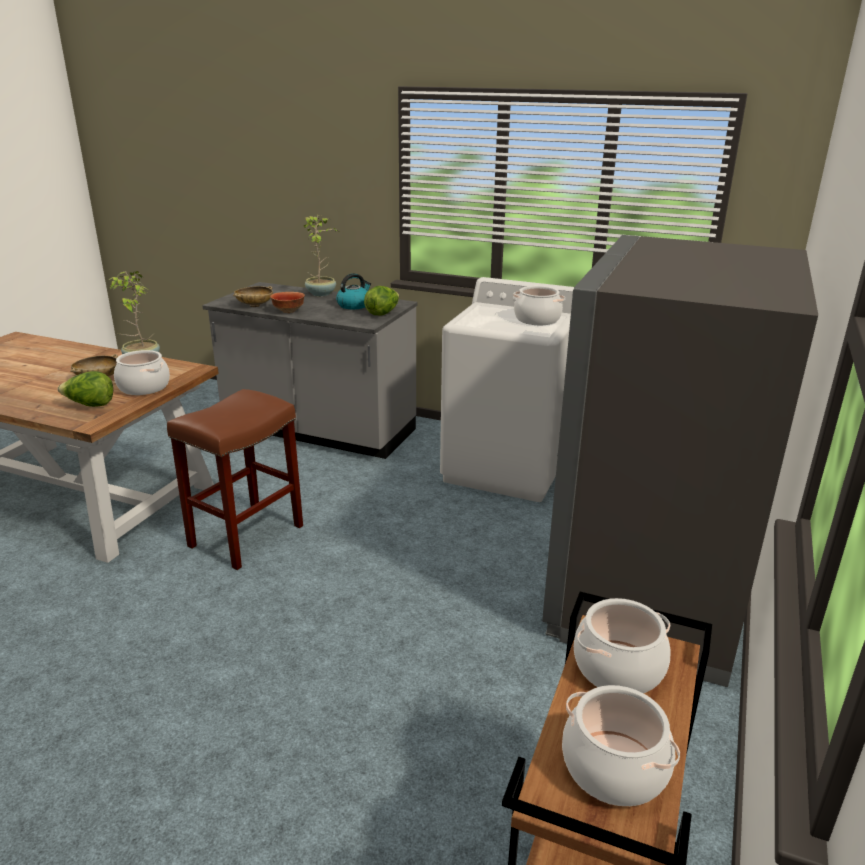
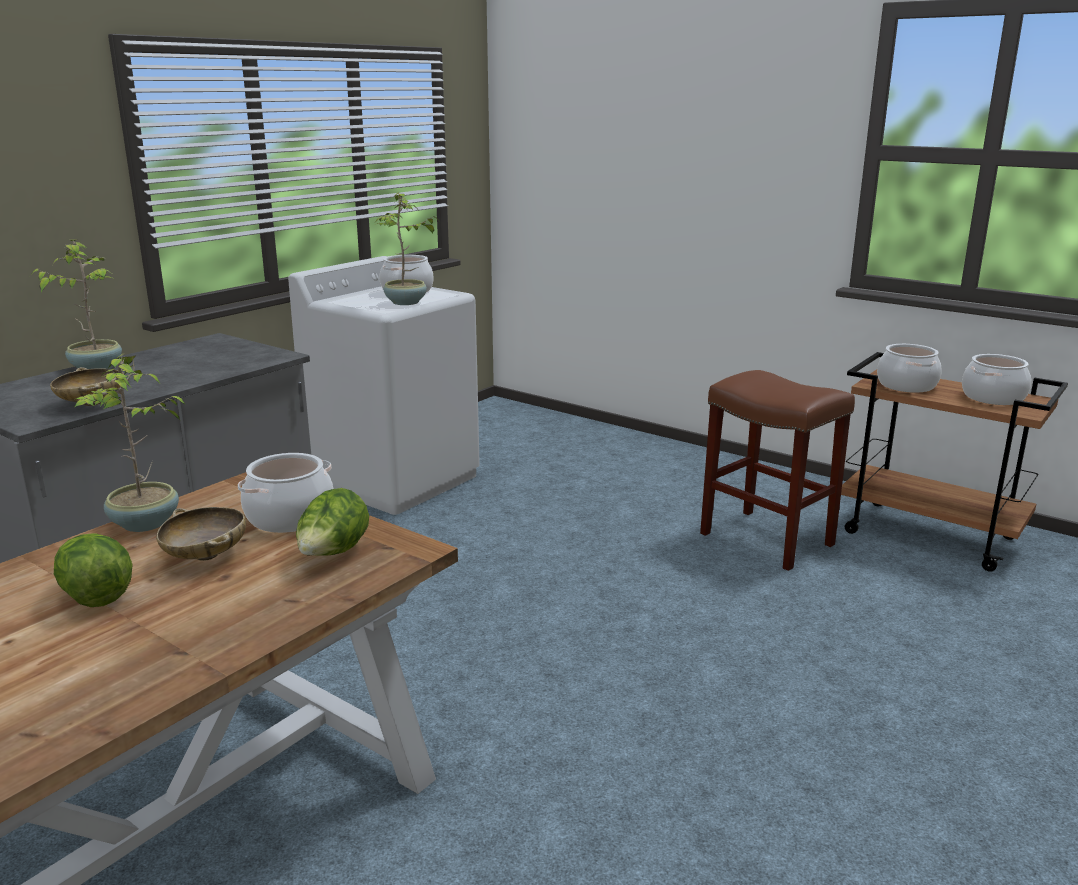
camera: 75 degrees left, 5 degrees down
(246, 537) = (436, 651): brown stool -> brown stool (768, 539)
(288, 311) = (159, 387): bowl -> none
(354, 305) = (188, 356): kettle -> none
(382, 313) = (248, 347): lettuce -> lettuce (96, 595)
(493, 325) = (406, 303): none -> potted plant
(645, 592) = (640, 463): grey fridge -> none

